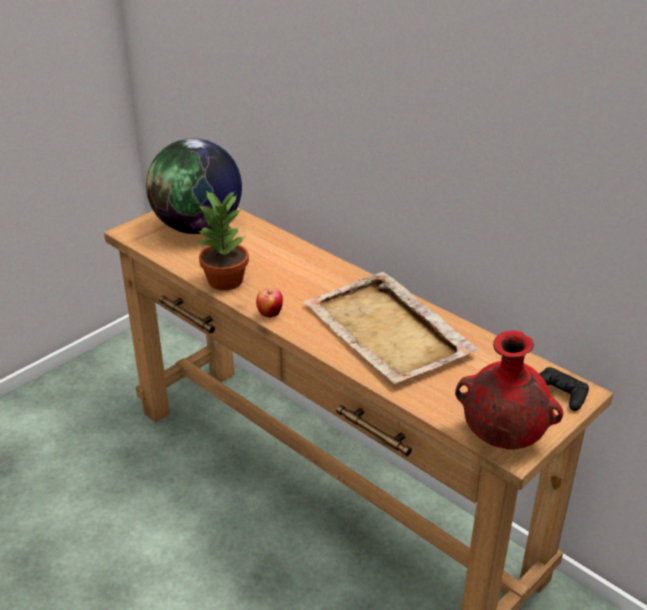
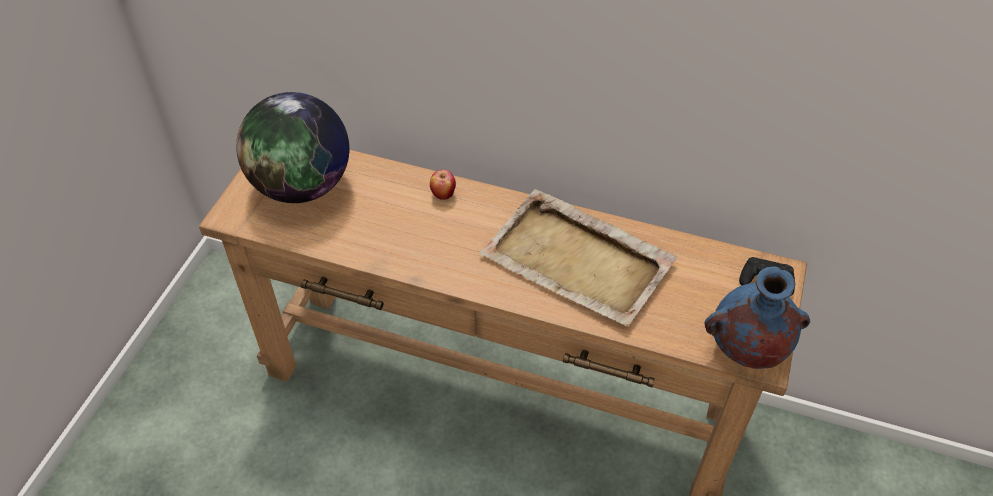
camera: 25 degrees left, 15 degrees up
(226, 281) = (380, 251): potted plant -> none
(270, 314) = (452, 278): apple -> apple (443, 194)
(501, 437) = (746, 348): red vase -> blue vase

